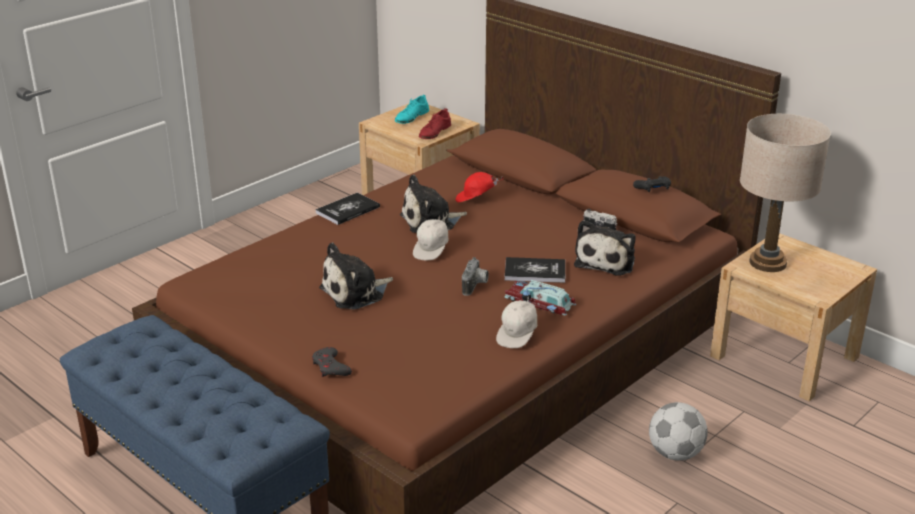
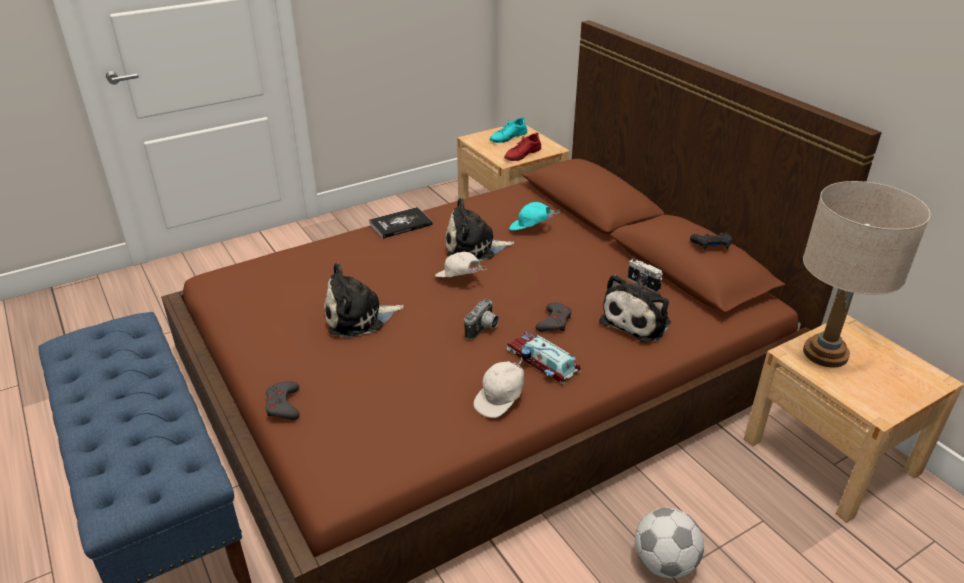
camera: 15 degrees right, 5 degrees up
(432, 250) = (459, 280): white cap -> white cap turned 90 degrees clockwise
(476, 199) = (530, 229): red cap -> turquoise cap
(535, 271) = (554, 321): book -> grey game controller

